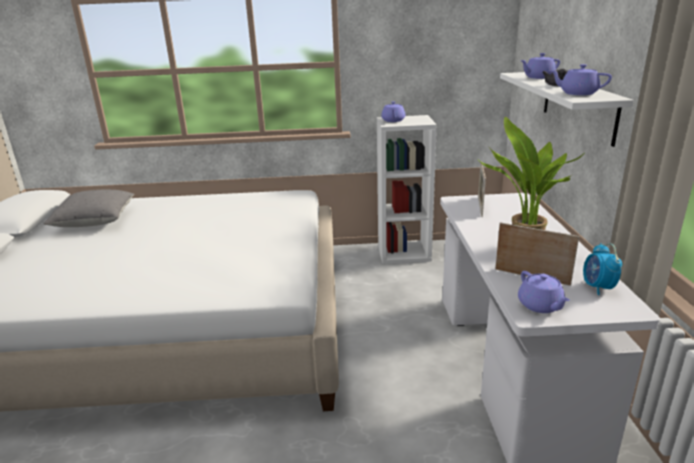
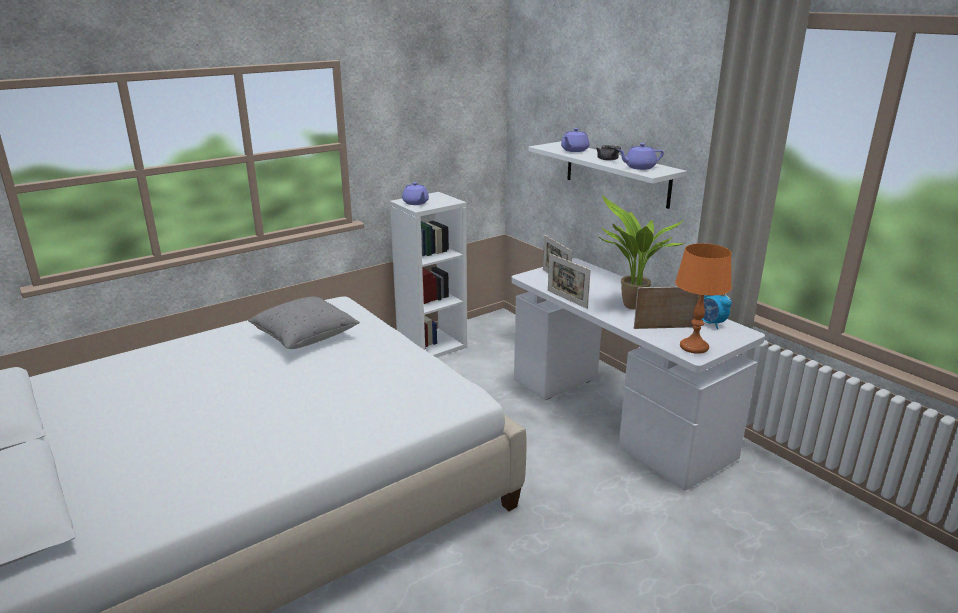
camera: 35 degrees left, 0 degrees up
(95, 221) = (115, 395): grey pillow -> grey pillow (305, 337)
(464, 226) = (567, 299): none -> picture frame
(540, 305) = (694, 347): purple teapot -> orange table lamp

